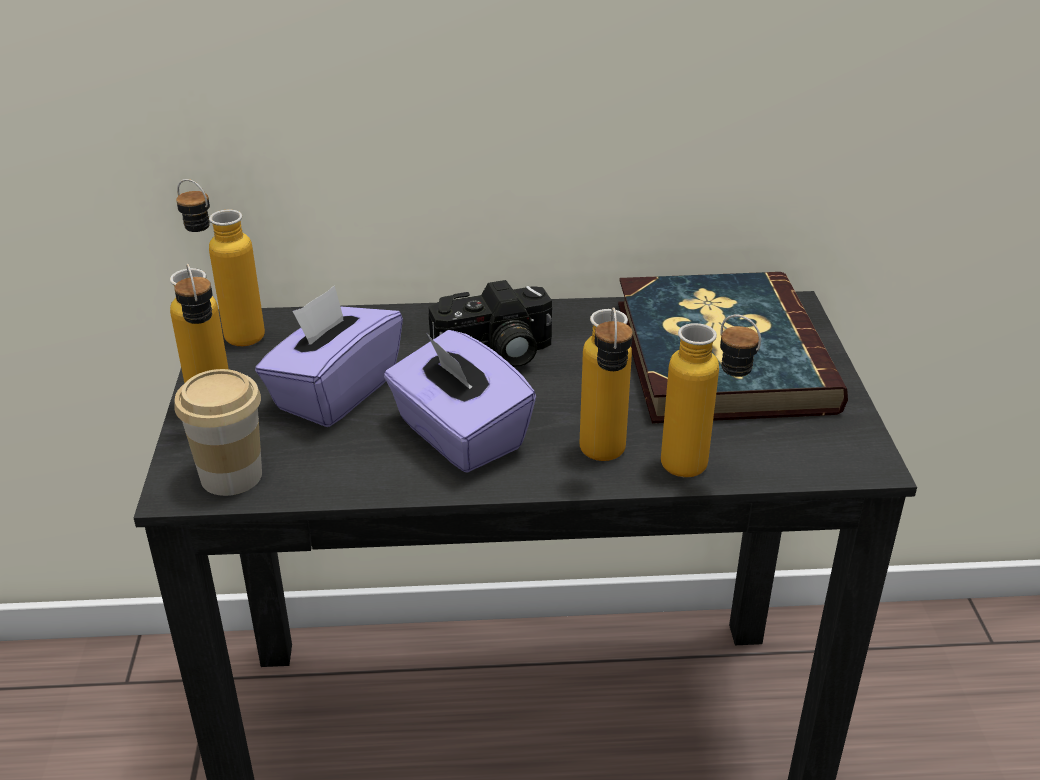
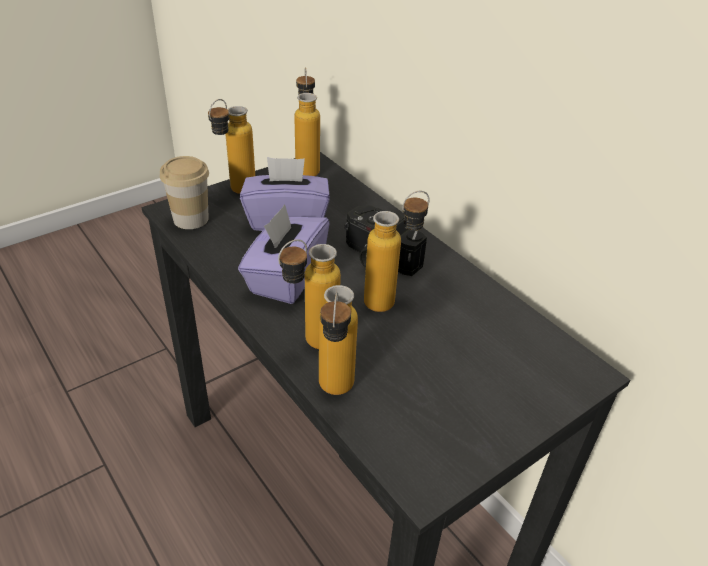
camera: 55 degrees right, 5 degrees up
(579, 375) = (391, 300): none -> bottle
(720, 355) = (481, 357): book -> none

